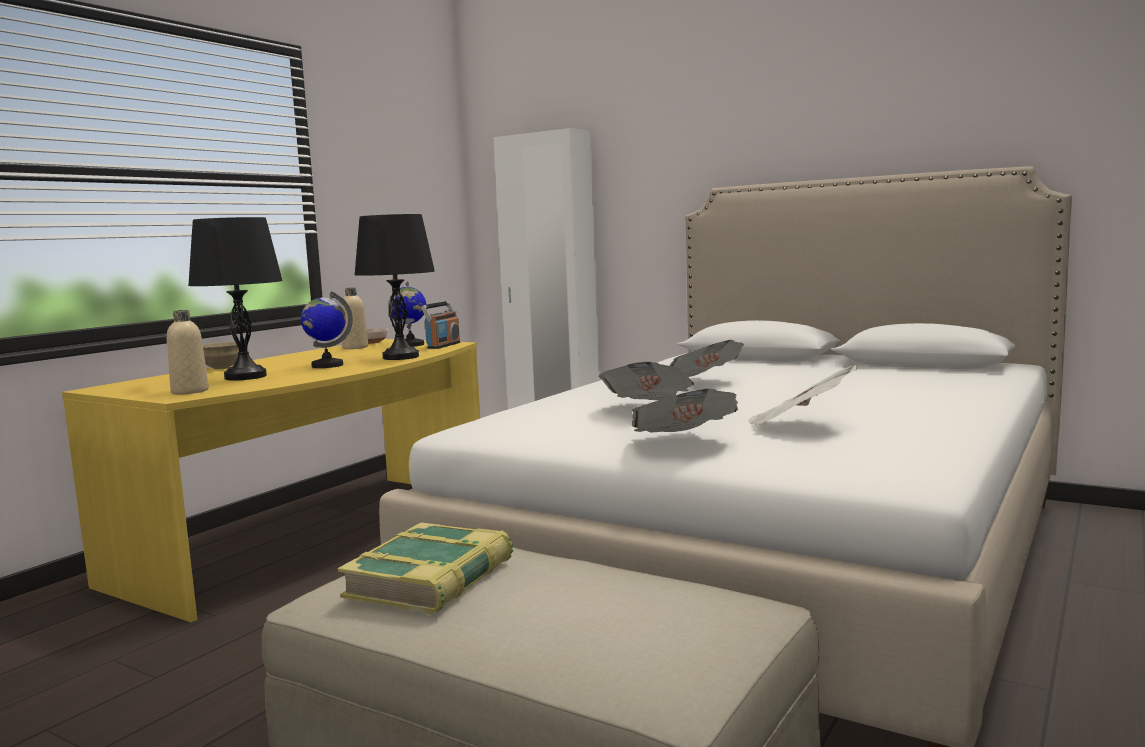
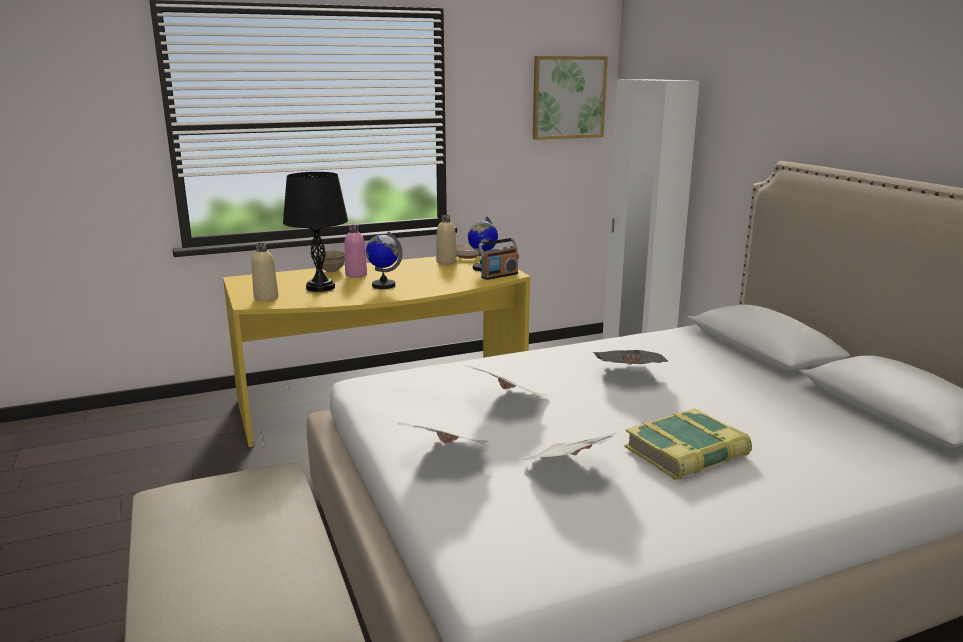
camera: 35 degrees right, 10 degrees up
(266, 366) = (356, 275): none -> pink bottle
(401, 357) = (442, 286): black table lamp -> none
(426, 164) = (568, 97): none -> picture
(431, 580) = (214, 507): book -> book (687, 453)

